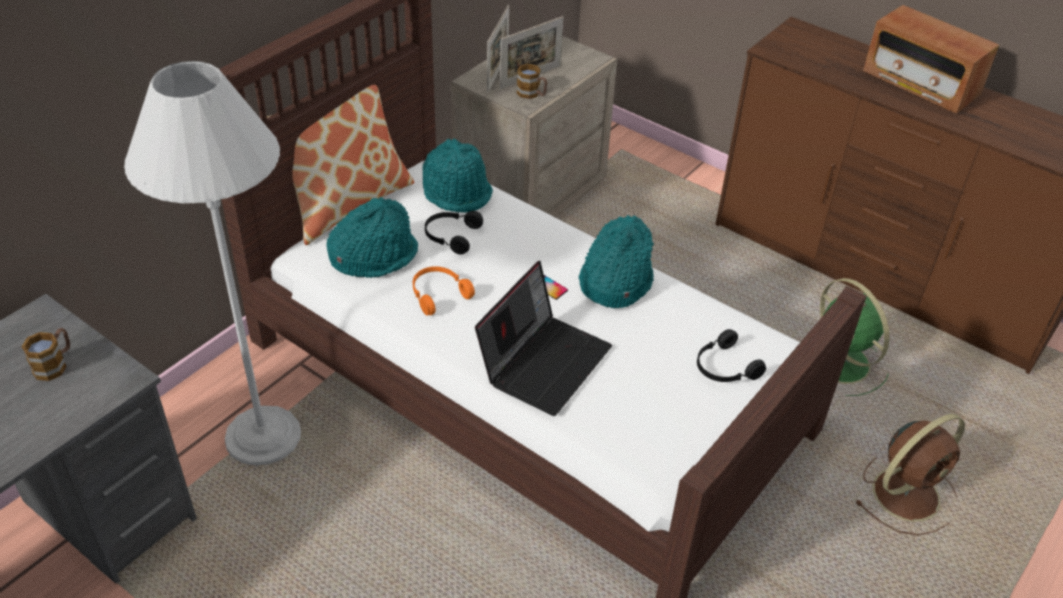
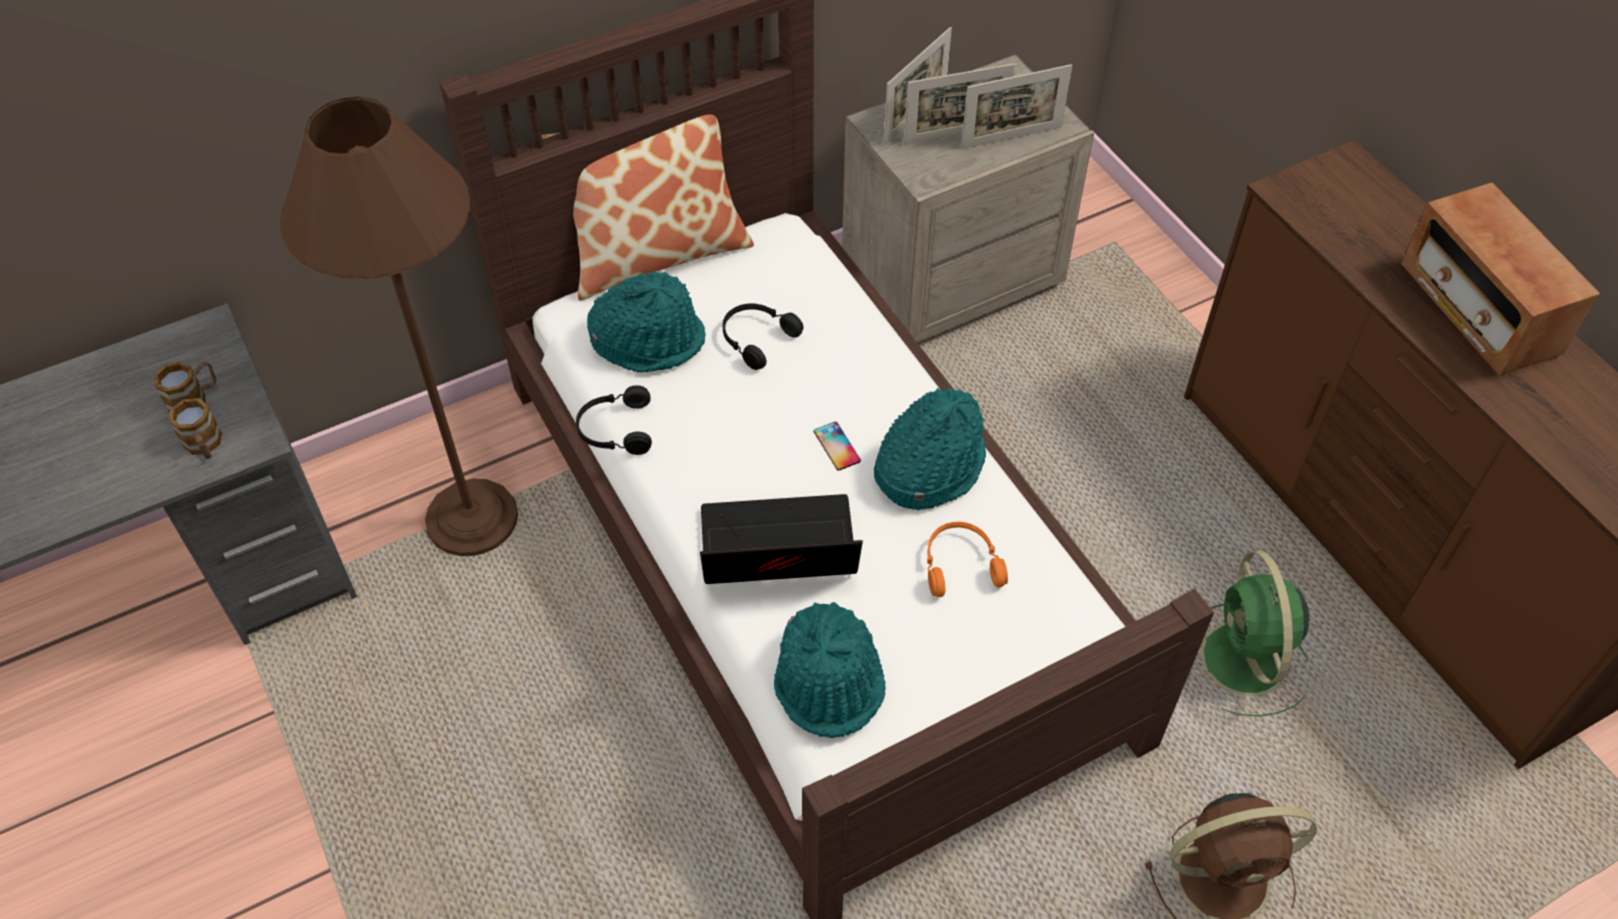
camera: 25 degrees right, 10 degrees up
(263, 436) = (472, 518): white floor lamp -> brown floor lamp
(438, 294) = (697, 418): orange headphones -> orange headphones (960, 564)
(457, 192) = (798, 275): turquoise hat -> turquoise hat (830, 681)
(532, 94) = (942, 164): mug -> mug (205, 446)
(544, 361) = (776, 553): laptop -> laptop turned 150 degrees counterclockwise
(567, 71) = (1011, 138): none -> picture frame
(724, 367) = (1000, 638): black headphones -> black headphones (615, 430)

